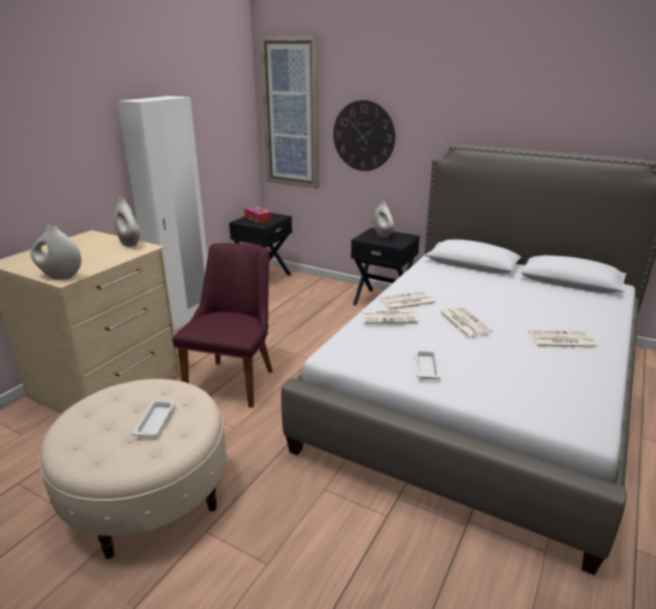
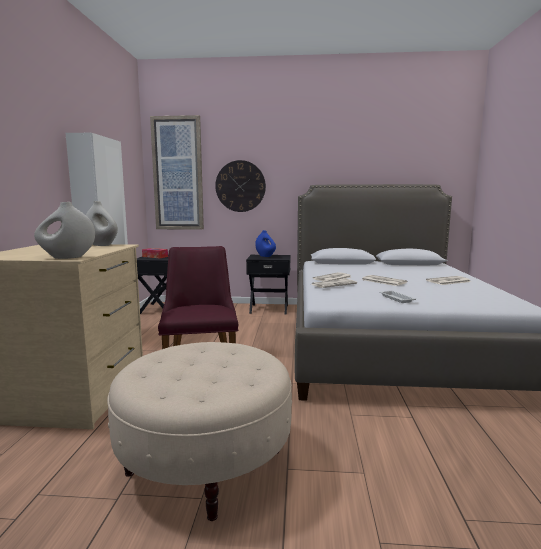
camera: 25 degrees left, 15 degrees down
(155, 420) = (223, 364): white tray -> none
(383, 235) = (265, 256): white vase -> blue vase

